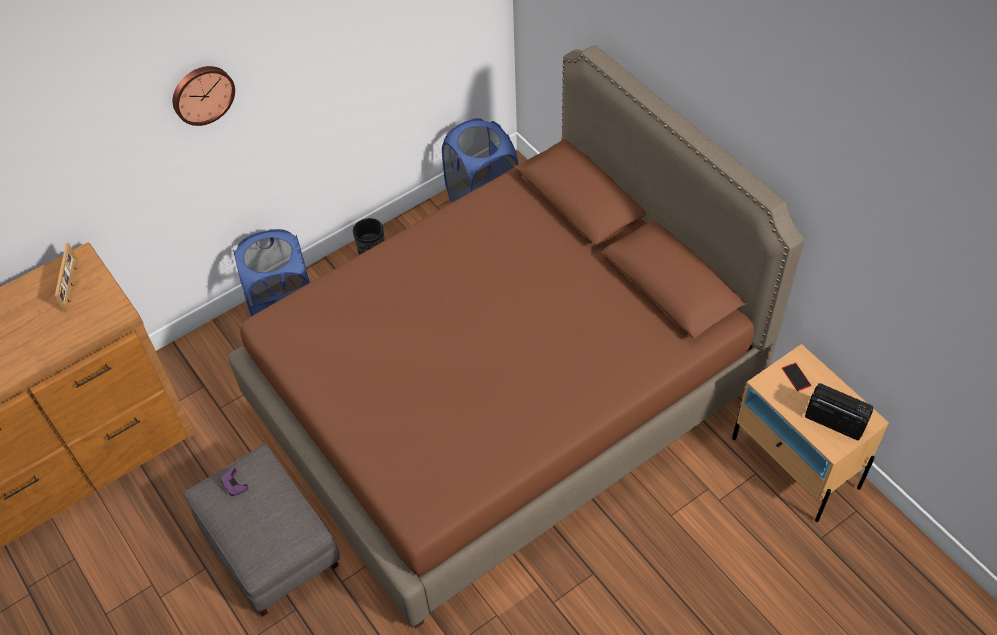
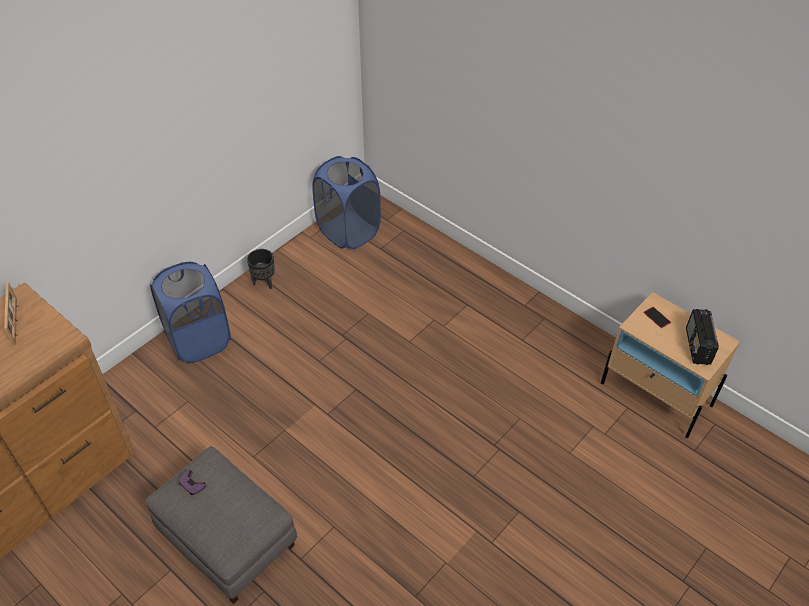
camera: 15 degrees left, 5 degrees down
(202, 94) = (119, 136): wall clock -> none
(503, 396) = (404, 378): brown bed -> none
(834, 421) = (697, 347): radio -> radio turned 105 degrees counterclockwise

